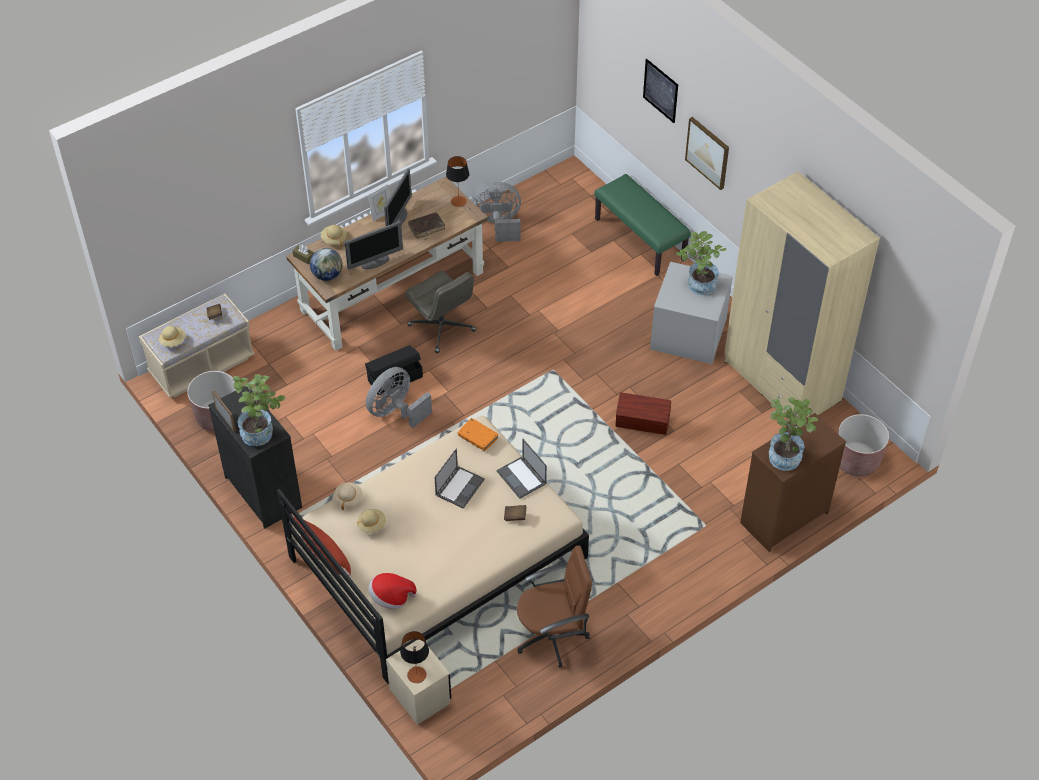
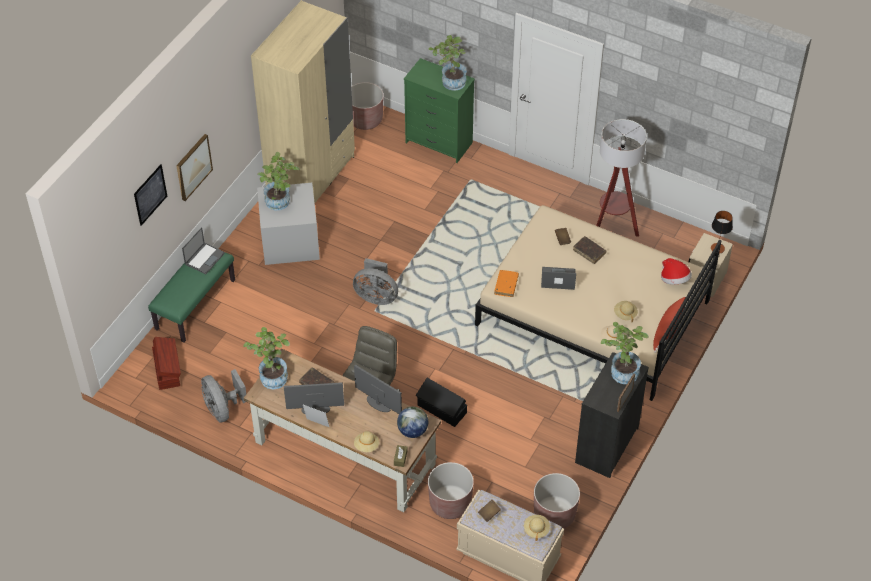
camera: 115 degrees left, 0 degrees up
(285, 345) = (450, 503): none -> brown planter
(396, 412) = (475, 393): grey fan -> grey fan (376, 296)
(458, 201) = (272, 375): table lamp -> potted plant
(481, 533) = (589, 252): none -> brown book
(522, 478) = (527, 247): laptop -> laptop (205, 258)
(552, 635) = (612, 228): brown office chair -> floor lamp
(642, 422) = (397, 240): brown storage box -> brown storage box (167, 370)
(783, 517) = (438, 143): brown dresser -> green dresser

